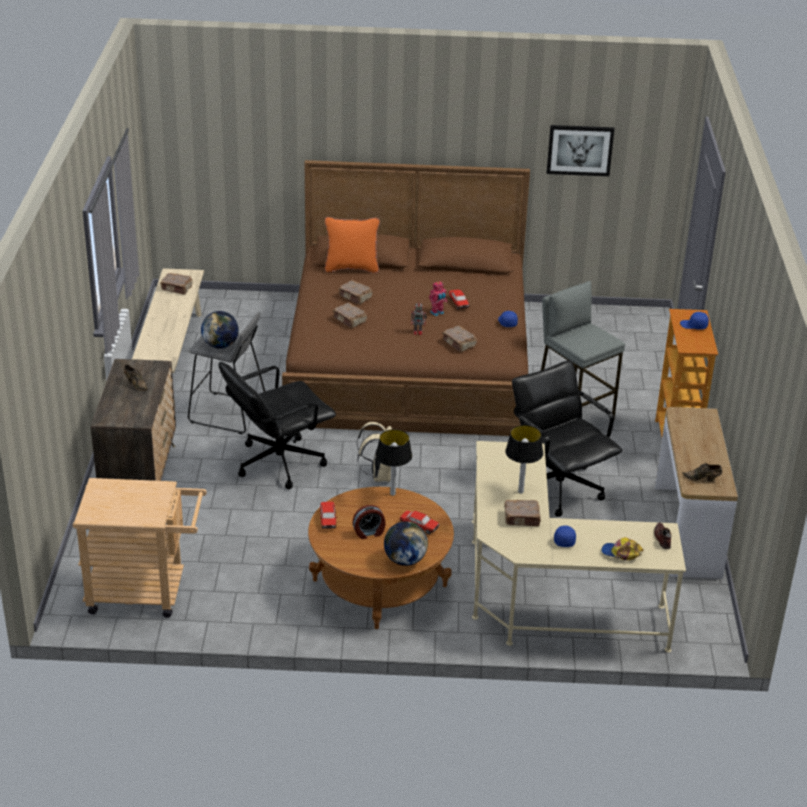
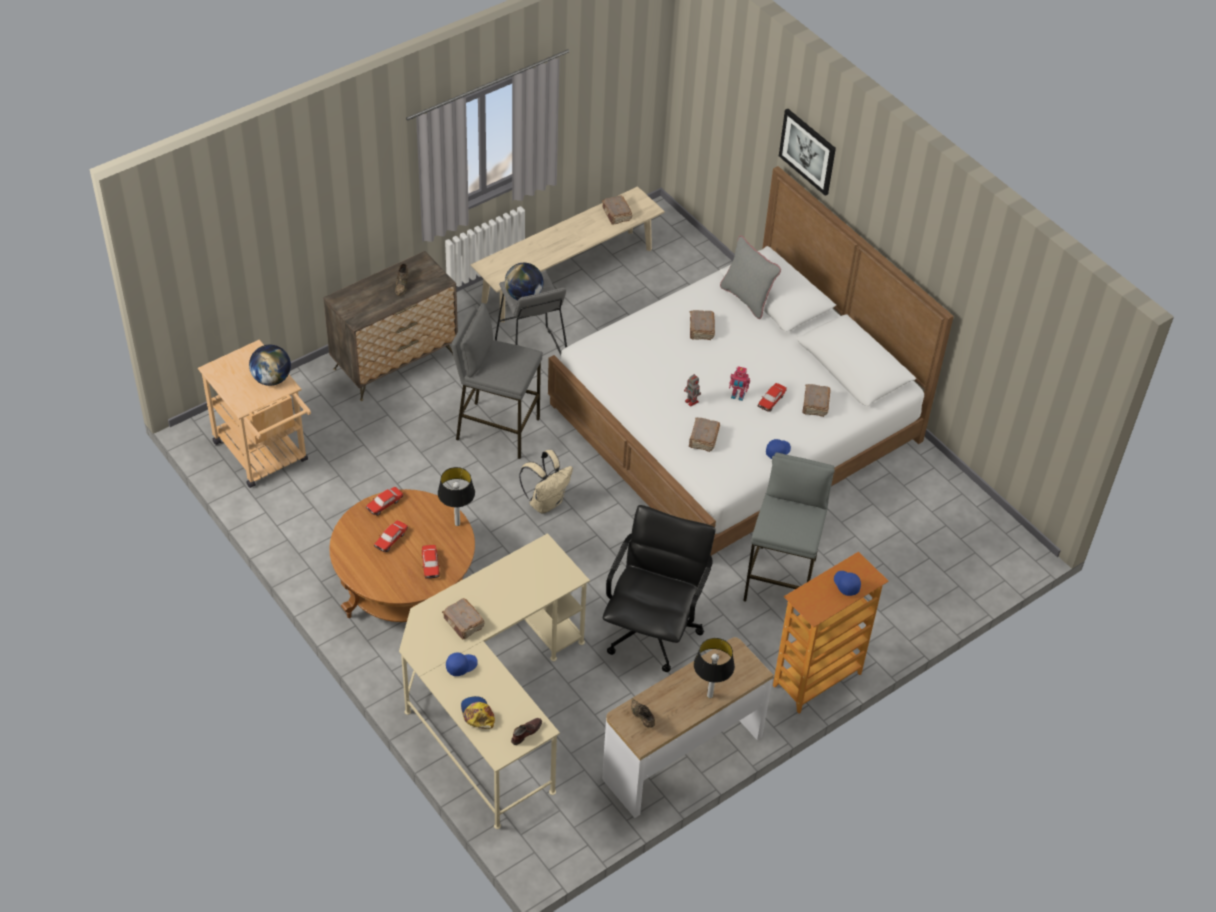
camera: 50 degrees right, 15 degrees up
(278, 462) = (497, 429): black office chair -> grey stool
(350, 320) = (659, 348): brown book -> brown book (815, 405)
(351, 268) = (747, 298): orange pillow -> grey pillow
(369, 533) = (391, 539): alarm clock -> toy car
(405, 560) = (377, 581): globe -> globe (271, 379)
(409, 361) = (735, 421): brown bed -> white bed
(521, 492) = (501, 602): table lamp -> table lamp (709, 696)
(580, 150) = (1003, 331): picture -> picture (808, 151)

